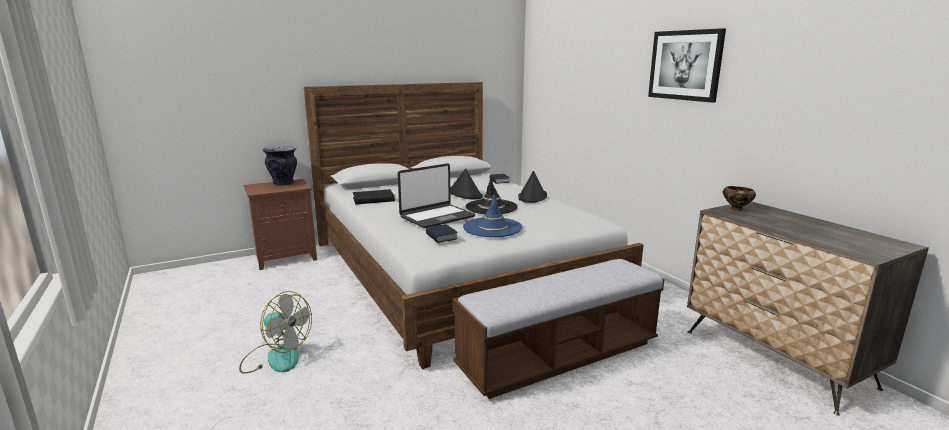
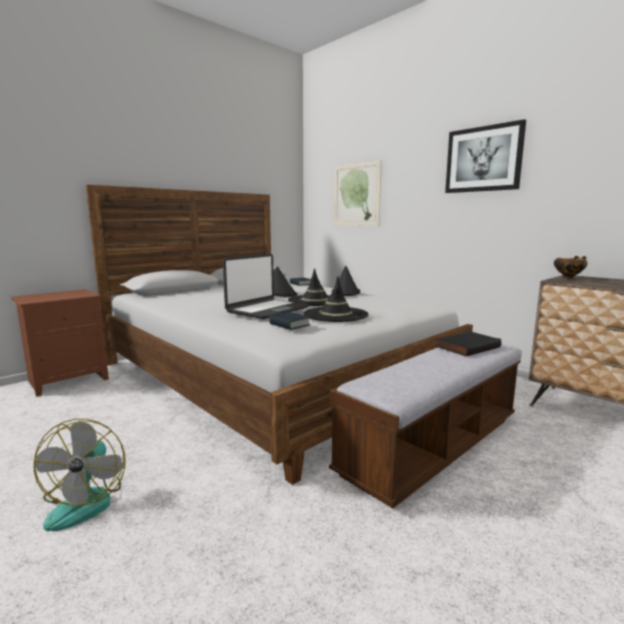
camera: 15 degrees left, 5 degrees down
(276, 357) = (86, 501): fan -> fan turned 75 degrees clockwise
(283, 184) = (64, 293): vase -> none
(373, 199) = (180, 301): black book -> black book (467, 346)
(492, 227) = (335, 315): blue hat -> black hat
(570, 86) = (356, 195): none -> picture

